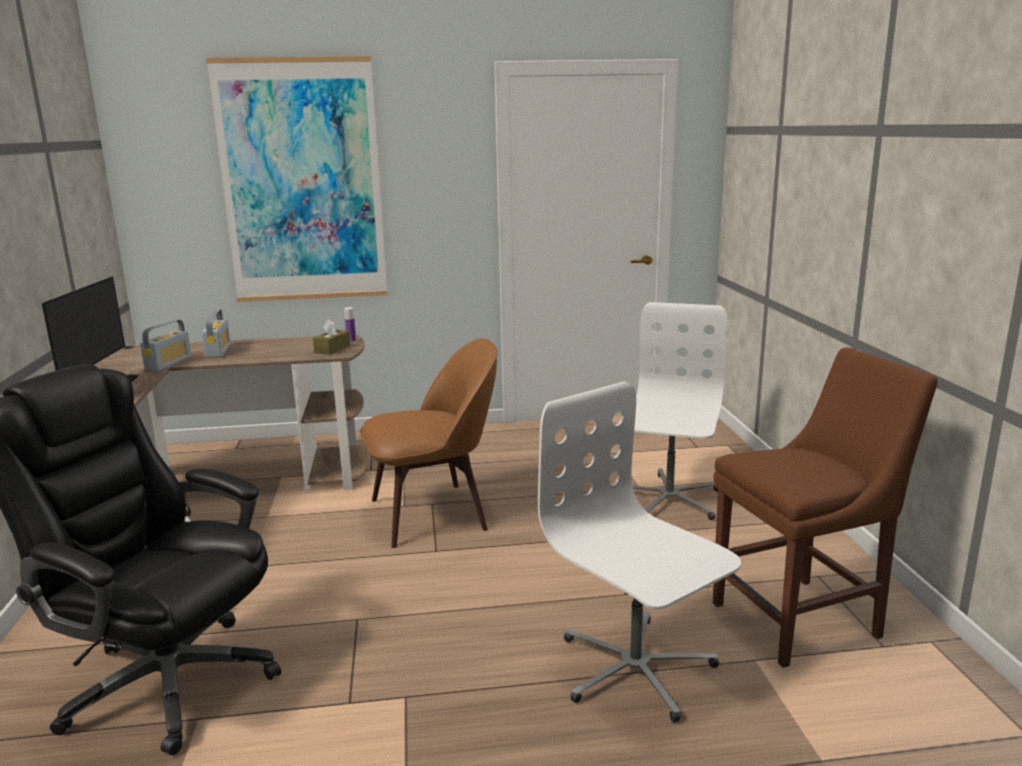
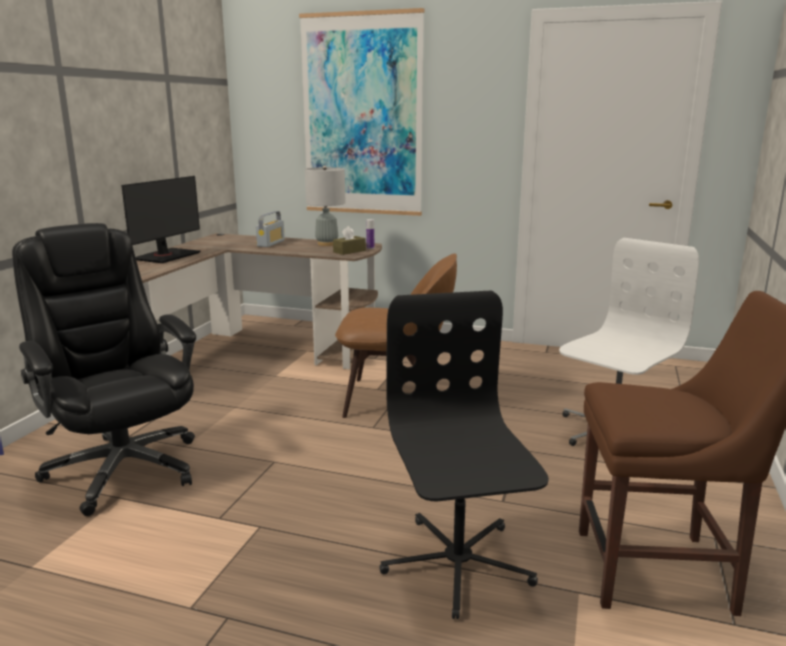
camera: 25 degrees right, 0 degrees up
(168, 363) = (230, 247): radio -> none
(291, 343) = (326, 244): none -> grey table lamp
(634, 669) = (456, 563): white office chair -> black office chair

